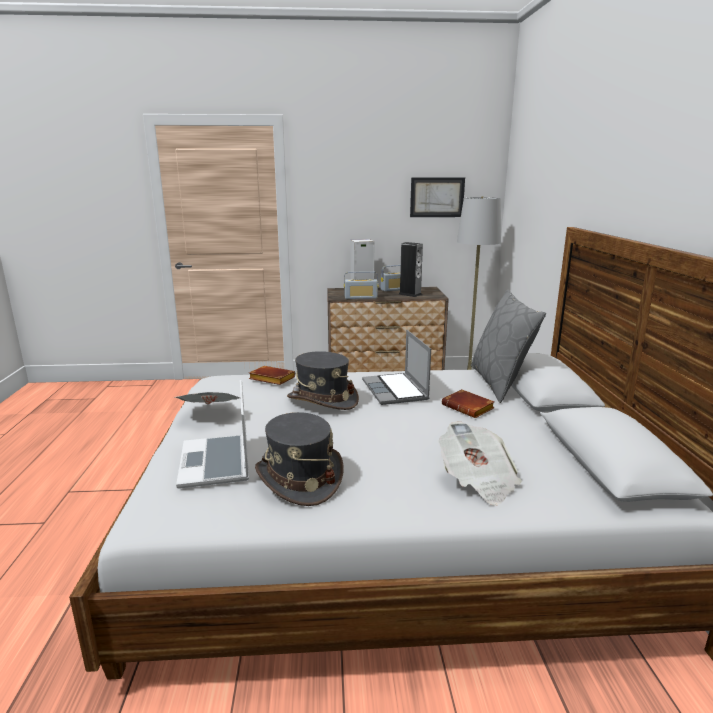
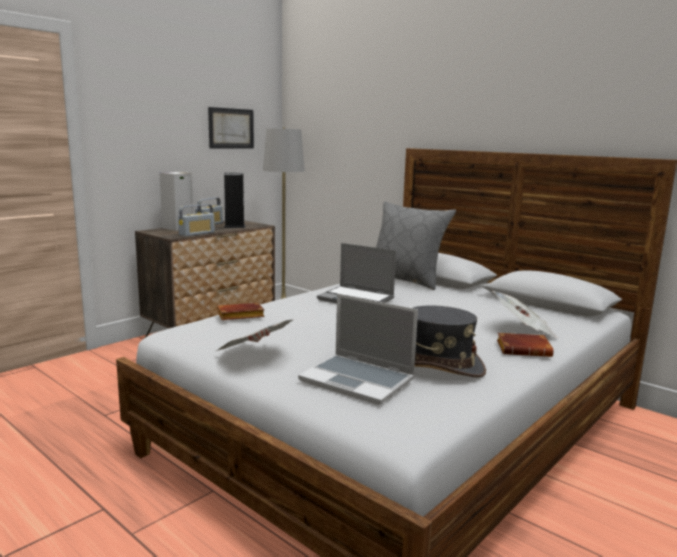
camera: 45 degrees left, 5 degrees down
(322, 400) = (325, 317): grey hat -> none
(469, 408) = (425, 297): brown book -> brown book (524, 349)

